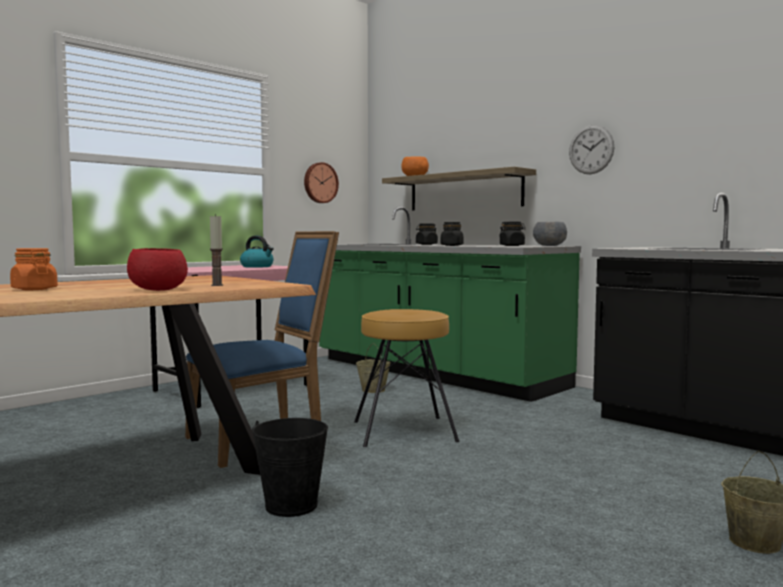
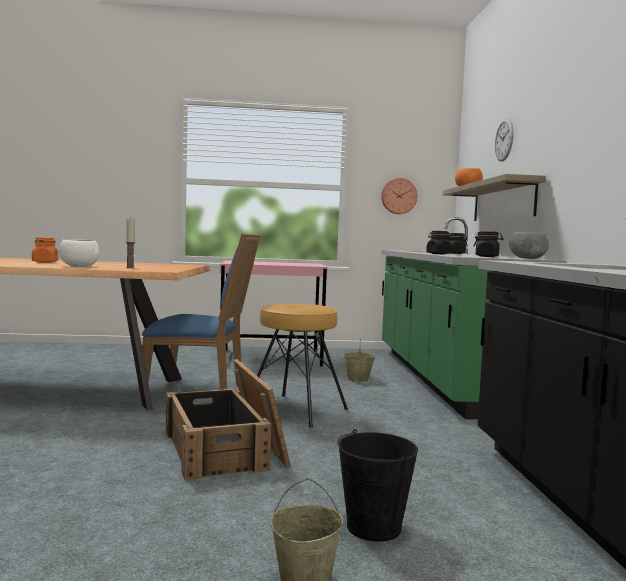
camera: 40 degrees right, 0 degrees up
(158, 290) = (79, 267): red bowl -> white bowl
(257, 266) = (297, 264): kettle -> none
(291, 505) = (112, 428): black bucket -> black bucket (374, 526)
(448, 482) = (225, 448): none -> crate
(591, 149) = (583, 150): wall clock -> wall clock (504, 140)

